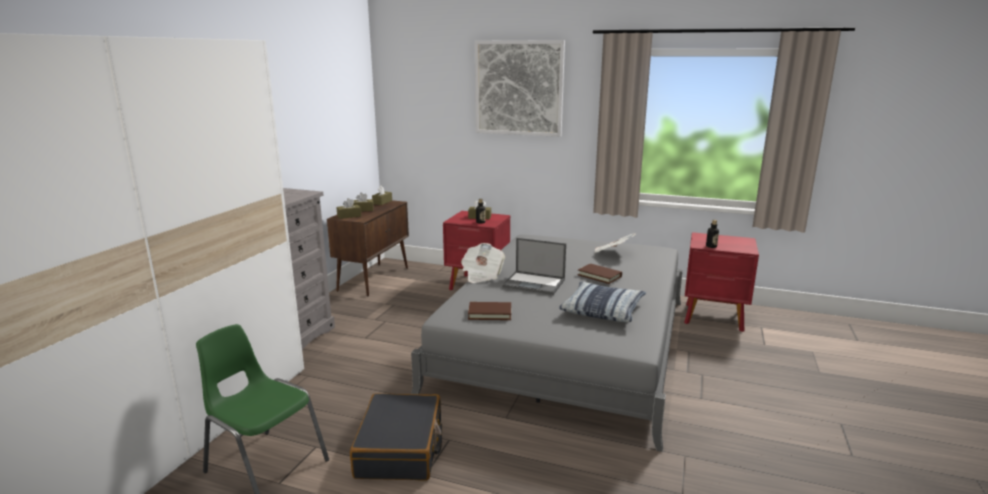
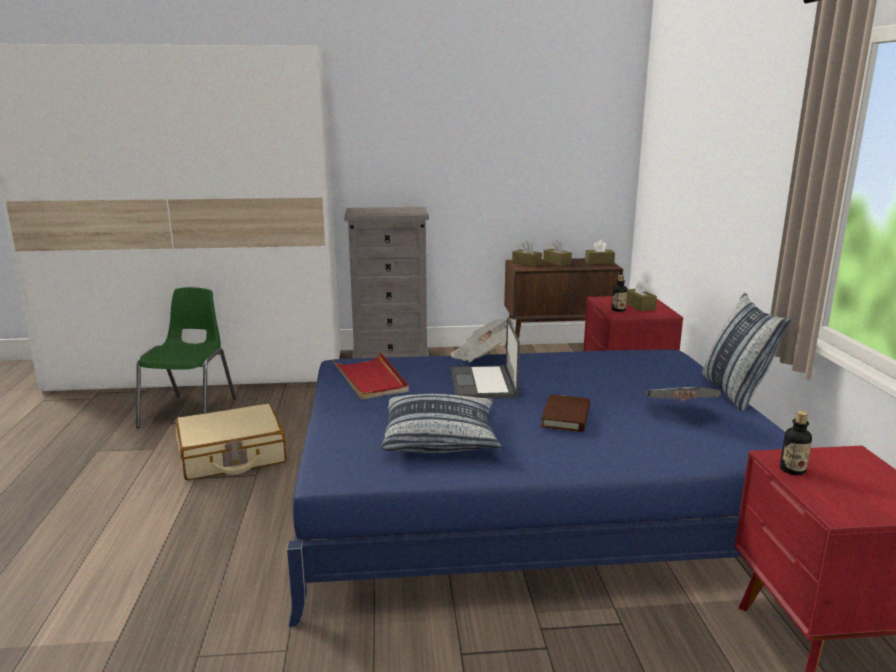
camera: 65 degrees right, 0 degrees up
(400, 449) = (232, 456): black suitcase -> beige suitcase
(490, 313) = (370, 379): brown book -> red tray
(518, 88) = (741, 113): picture -> none
(566, 343) = (527, 500): grey bed -> blue bed
(592, 239) = (735, 392): none -> pillow

